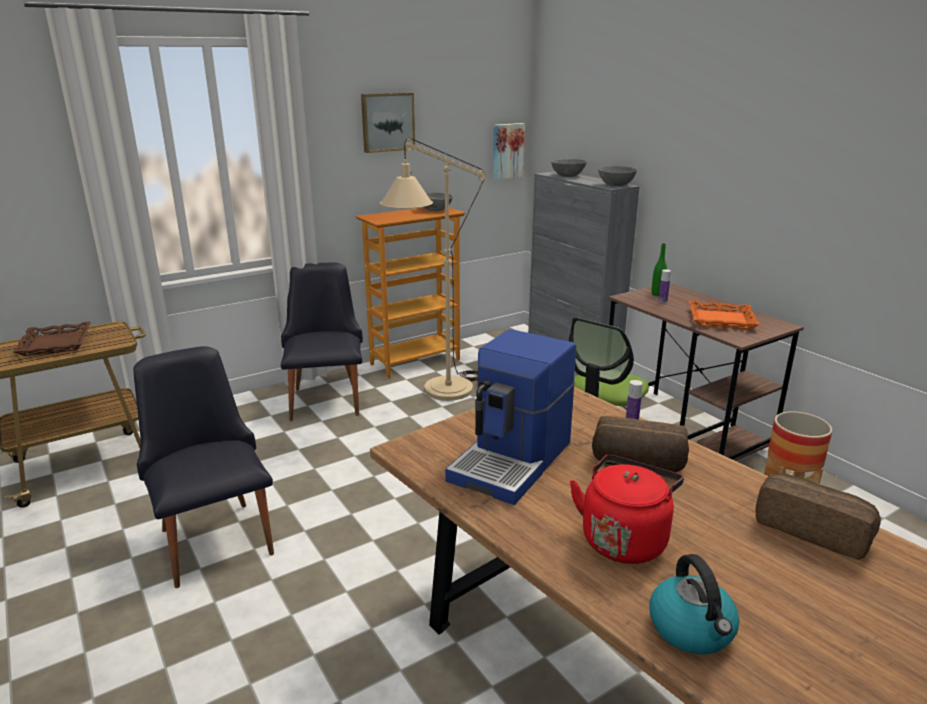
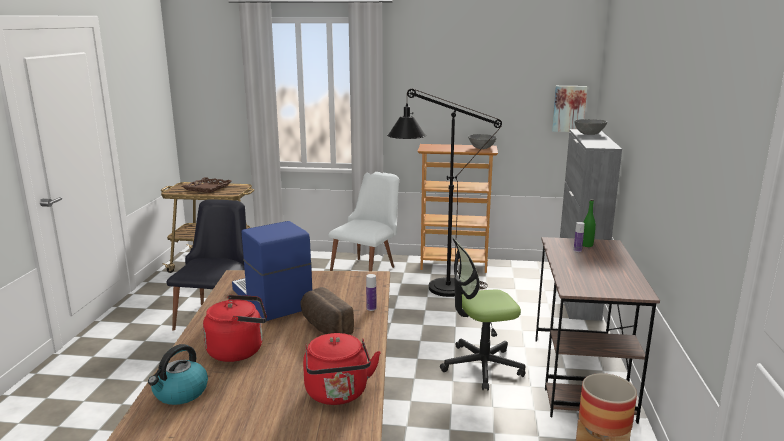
camera: 40 degrees right, 5 degrees down
(326, 397) = (367, 269): black chair -> white chair
(387, 122) = (454, 77): picture -> none
(439, 394) = (436, 289): beige floor lamp -> black floor lamp
(513, 461) = (270, 299): coffee machine -> coffee machine turned 75 degrees clockwise
(616, 185) = (604, 145): grey bowl -> none
(721, 319) = (593, 275): orange tray -> none
(812, 530) = (338, 394): bread -> red kettle

